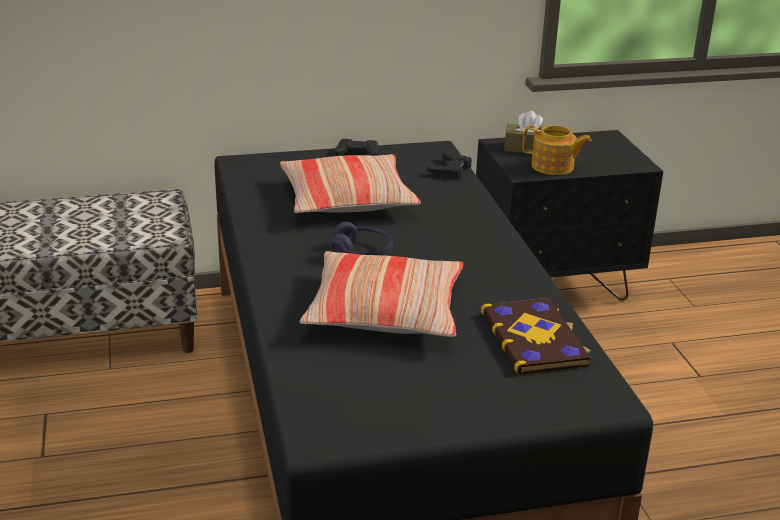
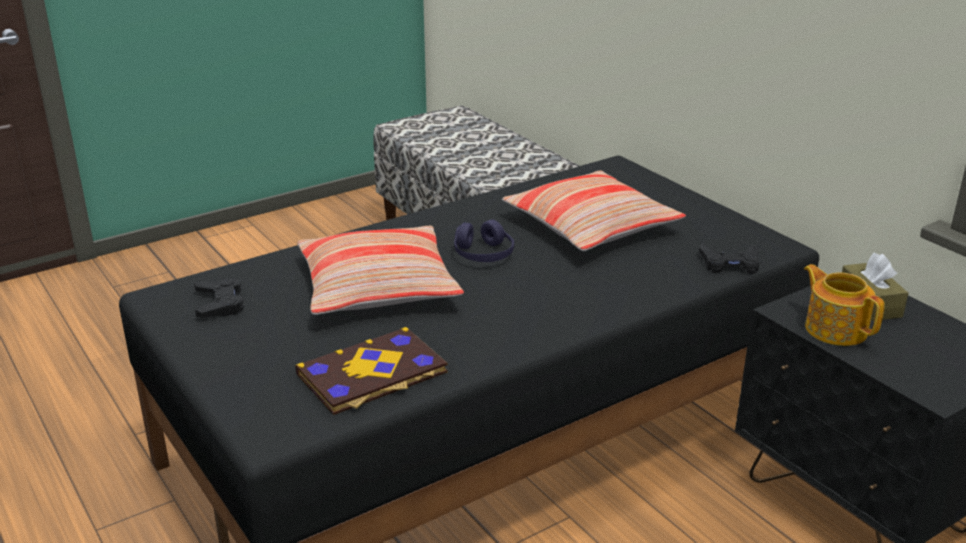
camera: 70 degrees right, 0 degrees up
(357, 154) = (705, 210): black game controller -> black game controller (219, 303)
(553, 167) = (835, 328): teapot -> teapot turned 150 degrees clockwise

